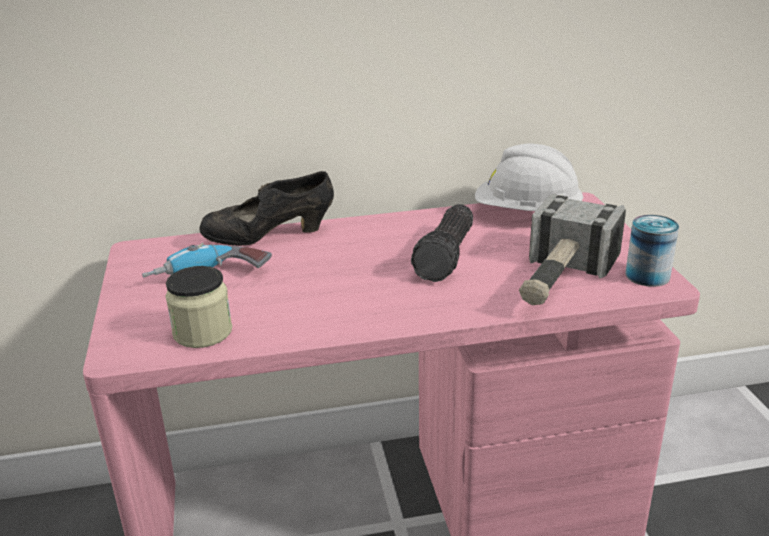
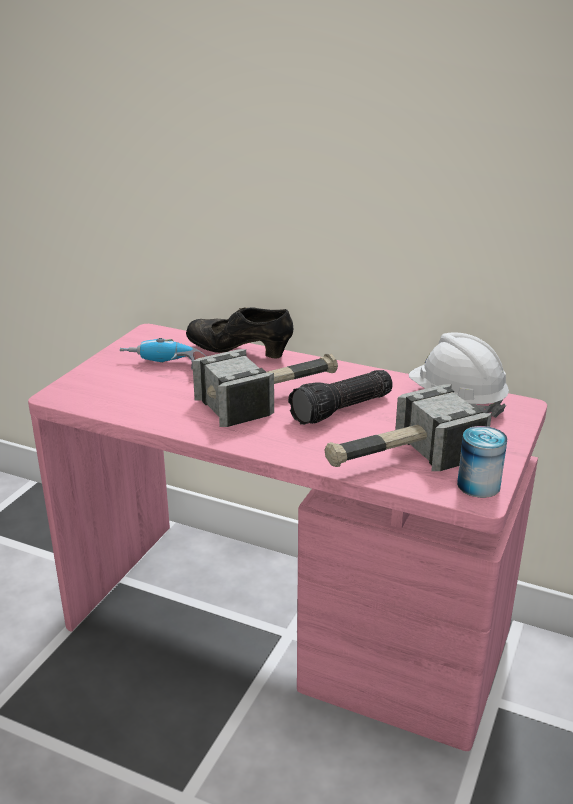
camera: 35 degrees right, 0 degrees up
(202, 332) = (116, 400): jar -> none
(367, 268) = (272, 398): none -> hammer

